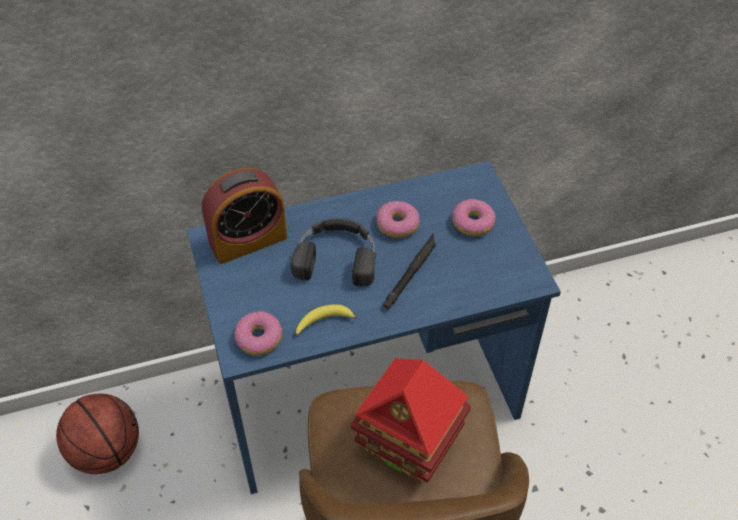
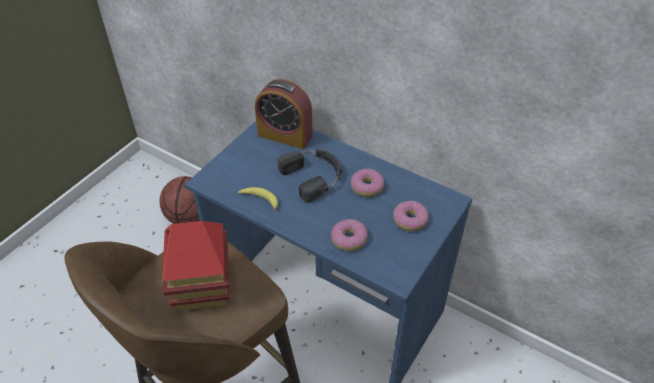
camera: 50 degrees right, 5 degrees down
(258, 338) = (223, 181): donut -> donut (349, 239)
(411, 274) = (336, 215): black flashlight -> none

